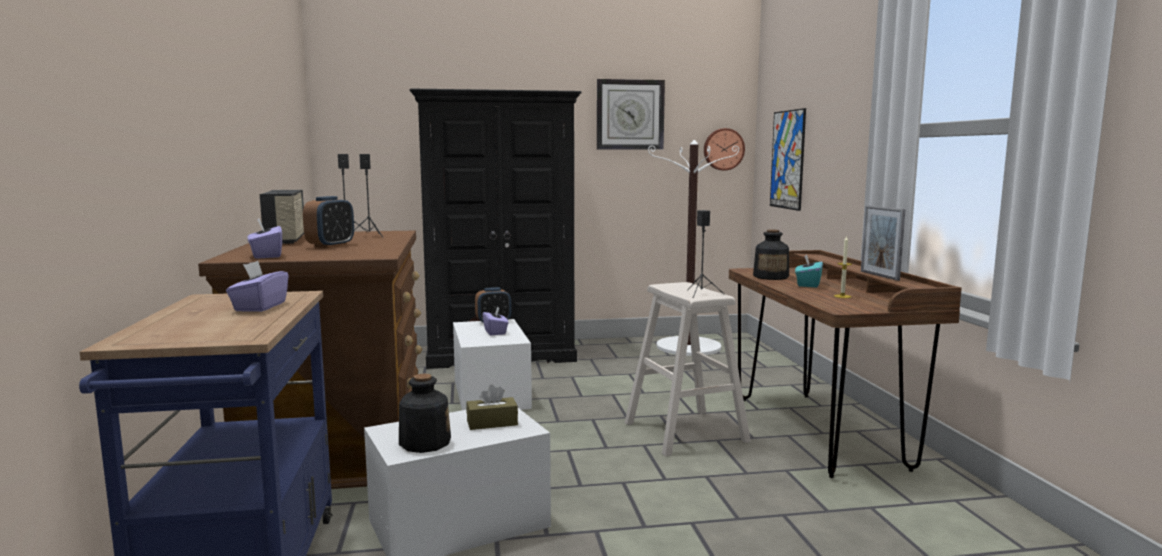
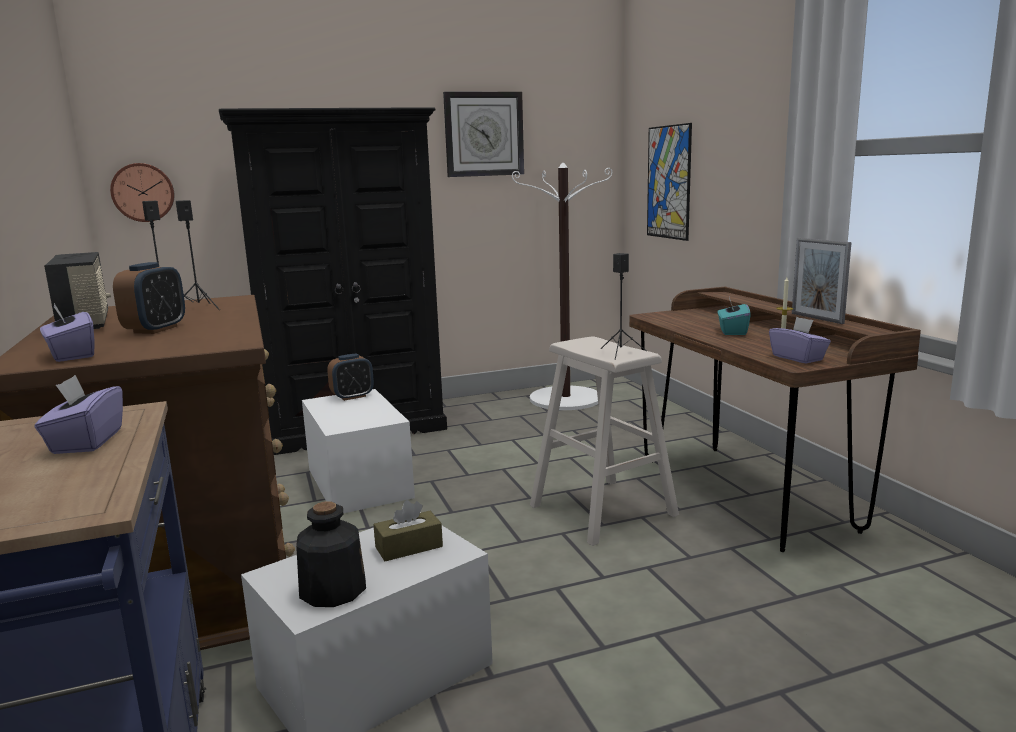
camera: 10 degrees left, 5 degrees up
(495, 332) = (360, 409): purple tissue box -> purple tissue box (798, 358)
(723, 149) = (589, 171): wall clock -> wall clock (143, 192)
(771, 277) = (684, 323): bottle -> none

